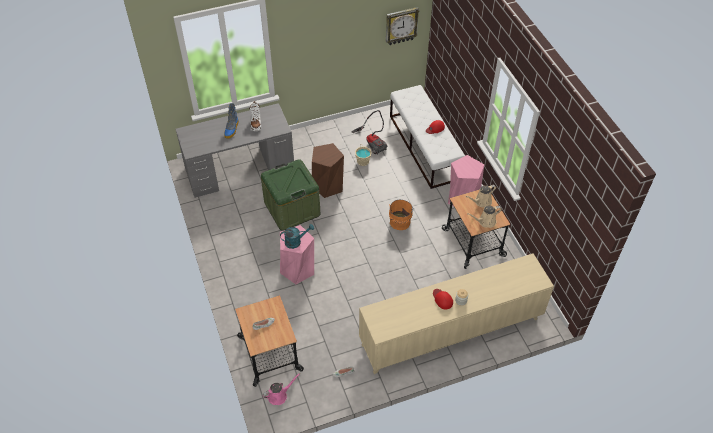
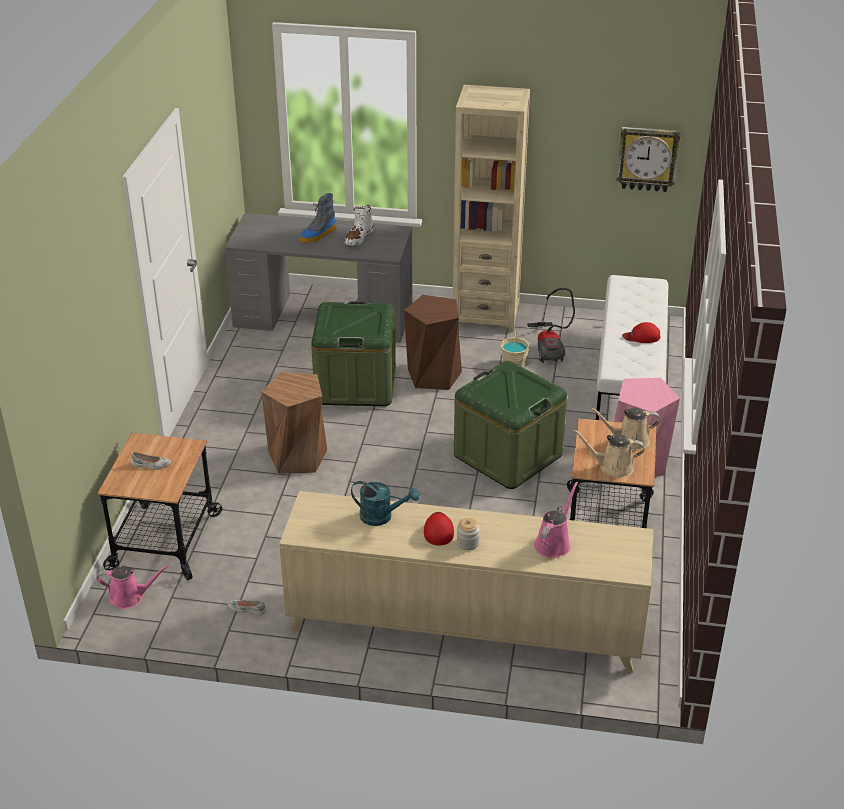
camera: 30 degrees right, 15 degrees down
(296, 241) = (292, 390): turquoise watering can -> turquoise watering can (382, 517)
(297, 269) = (297, 457): pink stool -> brown stool
(326, 134) = (486, 315): none -> beige bookcase
(400, 221) = (508, 455): orange bucket -> green storage box
(498, 282) = (554, 543): none -> pink watering can

